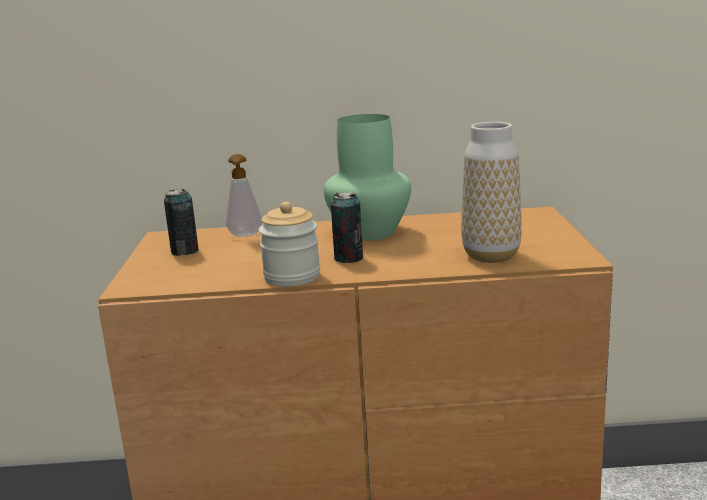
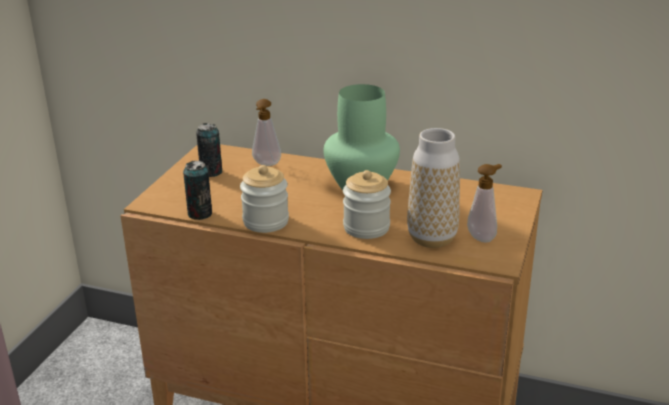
camera: 20 degrees right, 10 degrees up
(348, 258) = (321, 212): can -> can (200, 214)
(412, 260) = (366, 227): none -> jar
(540, 245) = (483, 237): none -> soap dispenser

